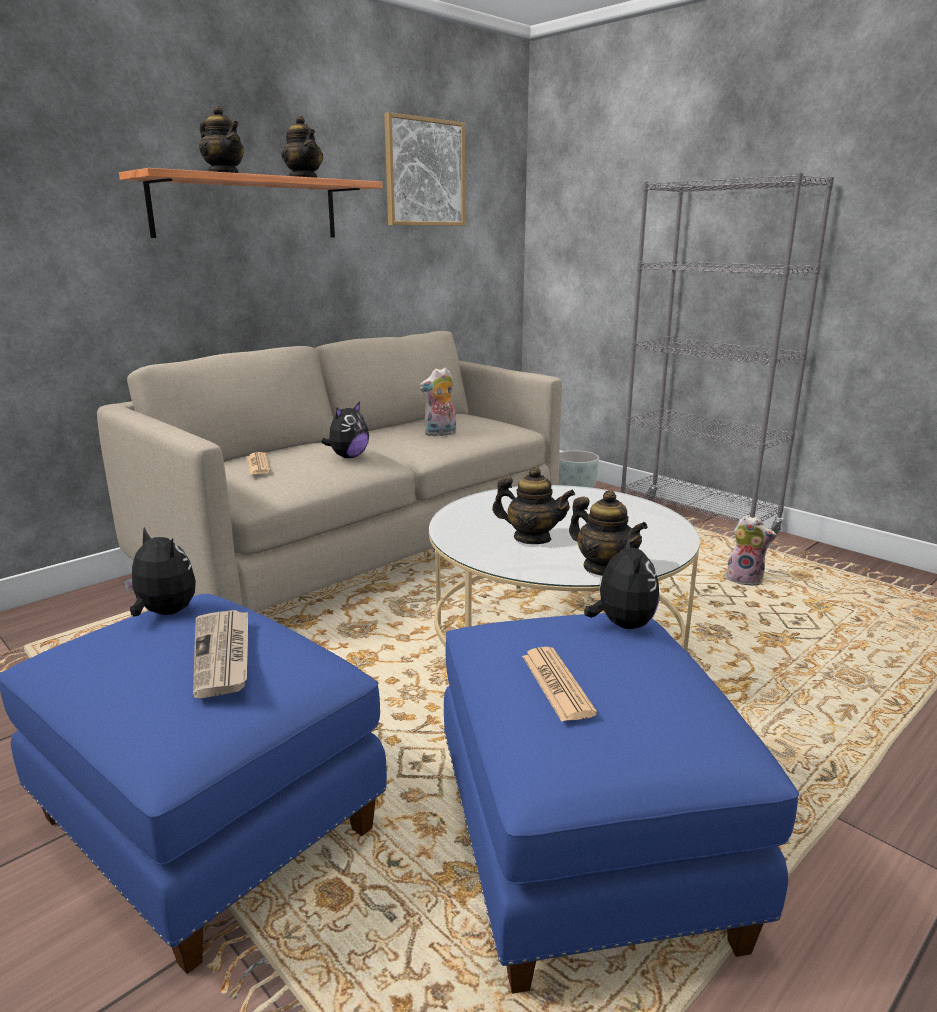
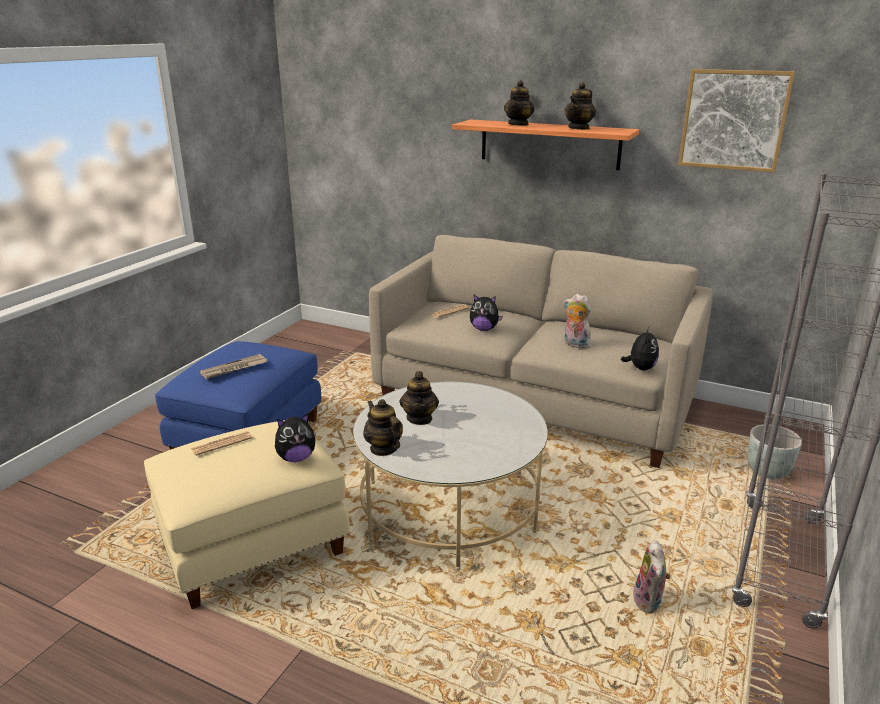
camera: 70 degrees right, 5 degrees up
(164, 613) = (271, 349): plush toy -> plush toy (640, 368)
(579, 848) = (253, 544): blue ottoman -> beige ottoman
(604, 569) = (383, 448): teapot -> teapot turned 120 degrees clockwise

